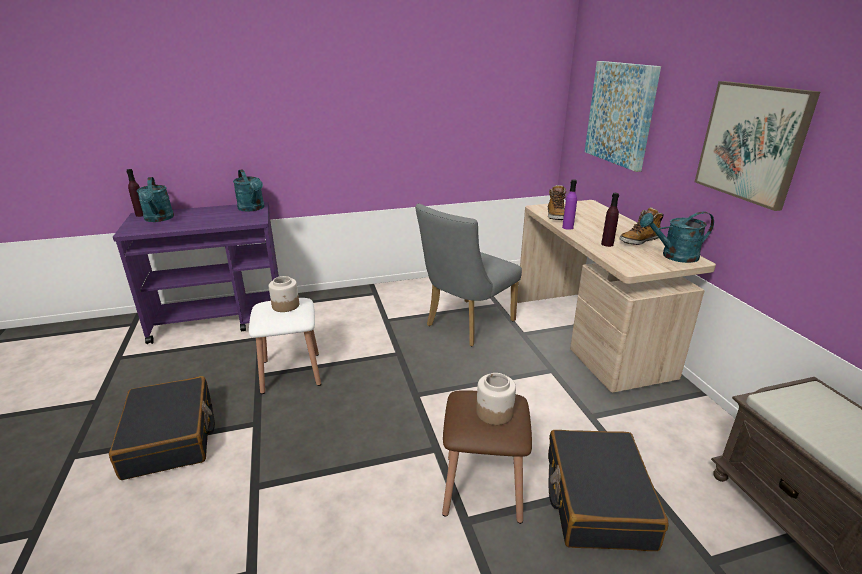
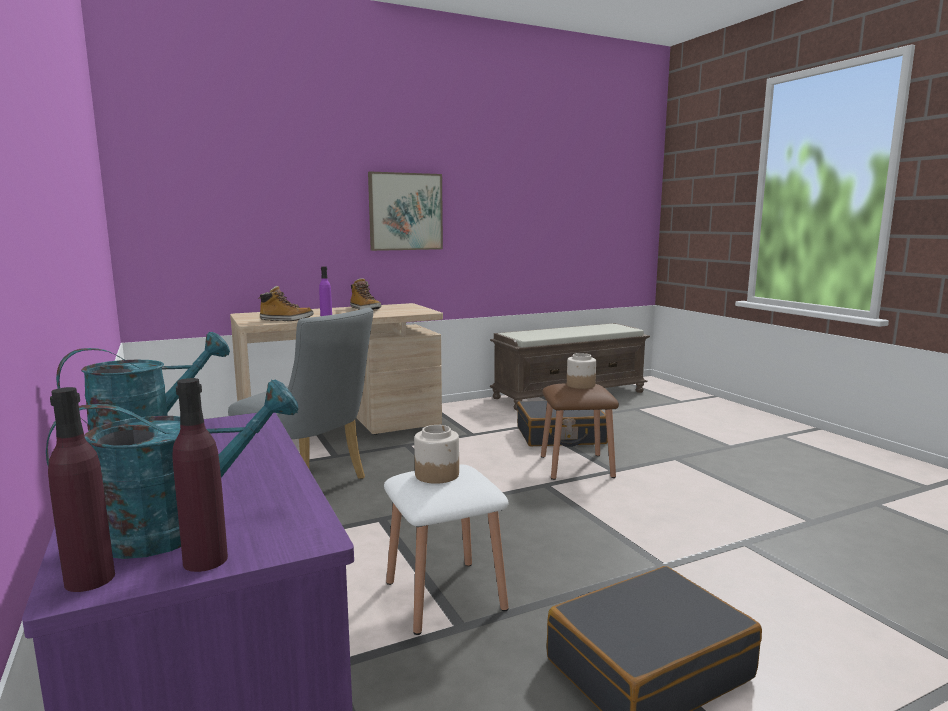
camera: 100 degrees left, 15 degrees down
(607, 244) = (374, 313): purple bottle -> purple bottle (205, 560)
(620, 114) = (242, 212): picture -> none
(673, 256) = (399, 306): turquoise watering can -> none

